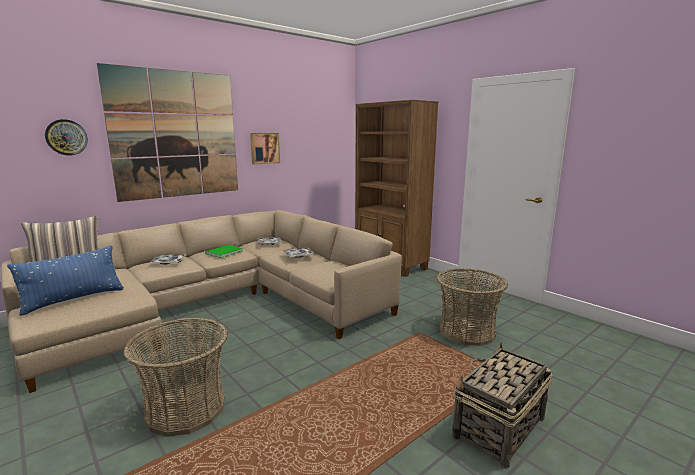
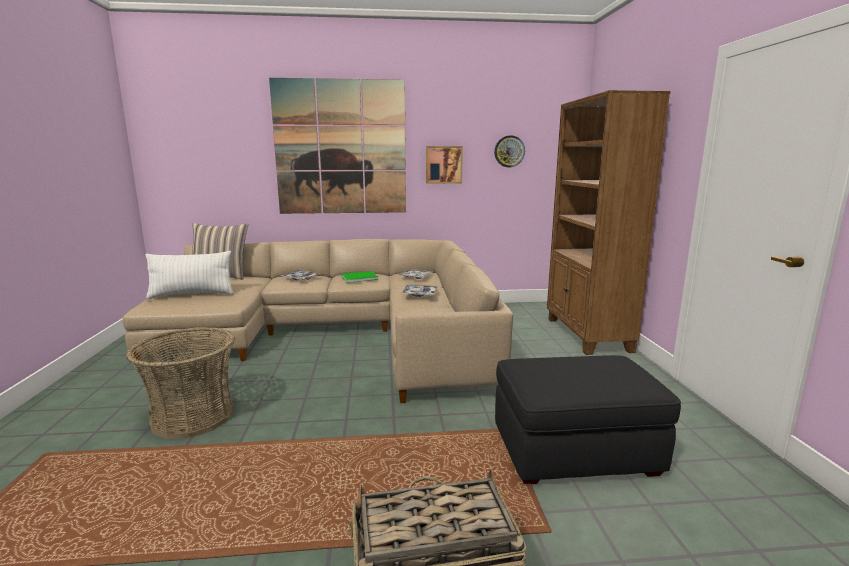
camera: 35 degrees right, 0 degrees up
(66, 137) = (241, 149): wall clock -> wall clock (509, 151)
(74, 300) = (192, 295): blue pillow -> white pillow
(466, 331) = (575, 452): basket -> black ottoman

